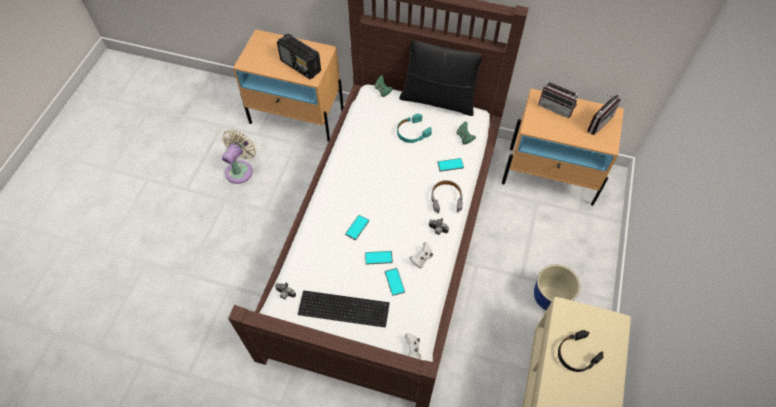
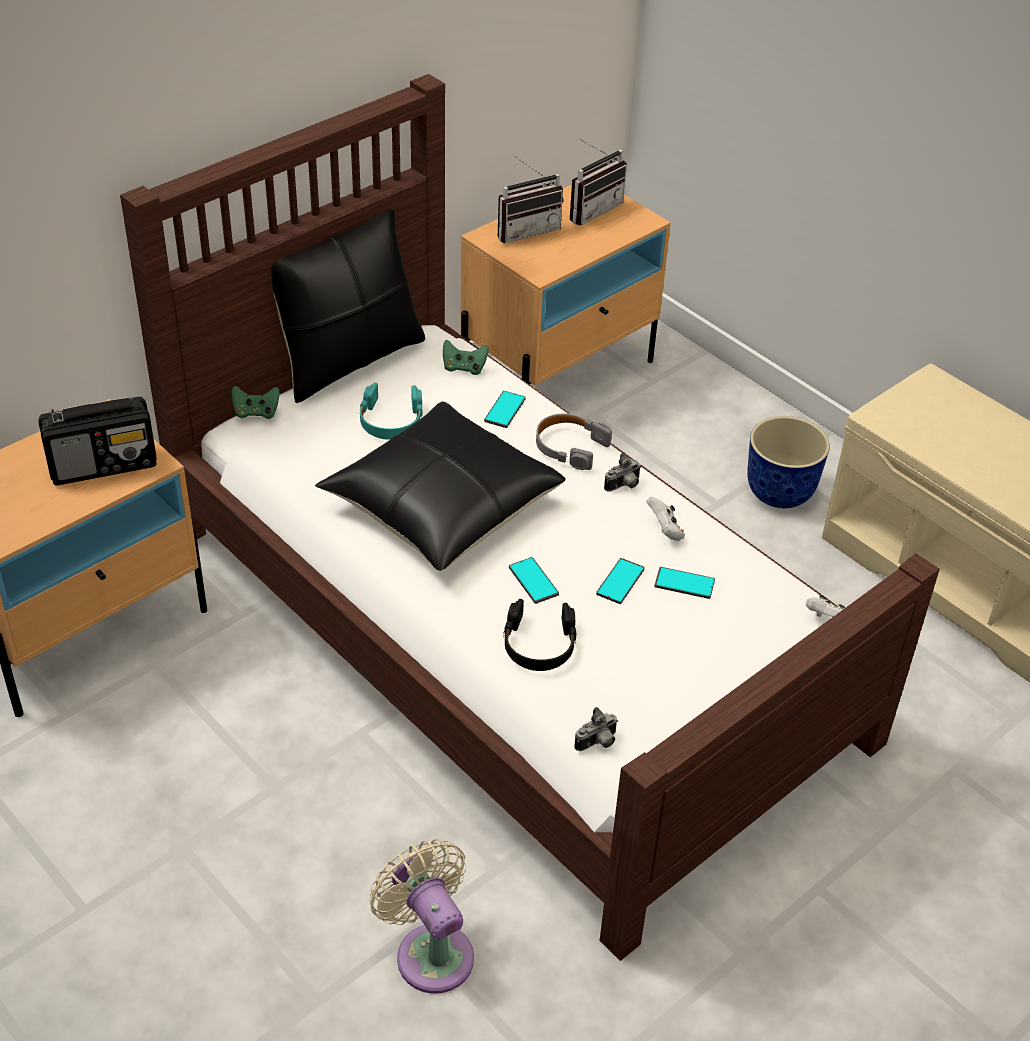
camera: 60 degrees left, 15 degrees down
(241, 170) = (131, 785): beige fan -> beige fan (431, 951)
(343, 307) = (686, 672): keyboard -> none
(376, 175) = (441, 505): none -> black pillow
(576, 354) = (958, 441): black headphones -> black headphones (539, 644)
(596, 121) = (591, 209): radio -> radio turned 60 degrees clockwise

